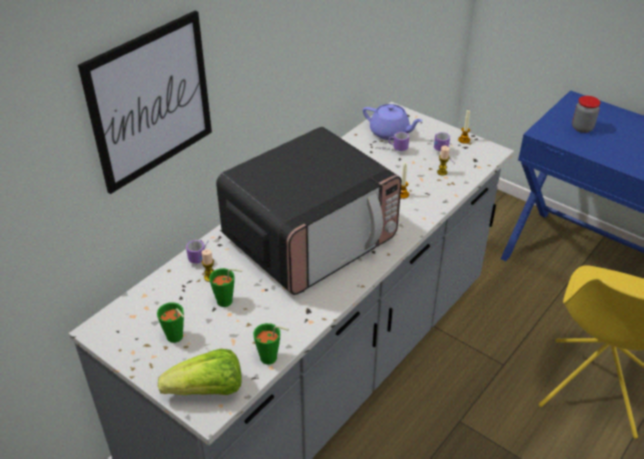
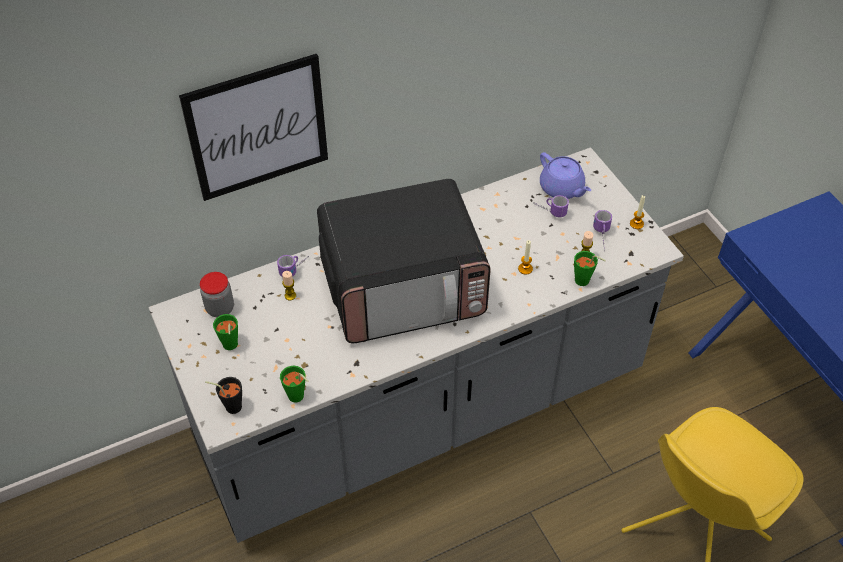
camera: 25 degrees right, 10 degrees up
(208, 391) = (230, 406): lettuce -> black cup
(228, 302) = (292, 327): green cup -> green cup (584, 282)
(582, 128) = (802, 248): jar -> jar (220, 308)

